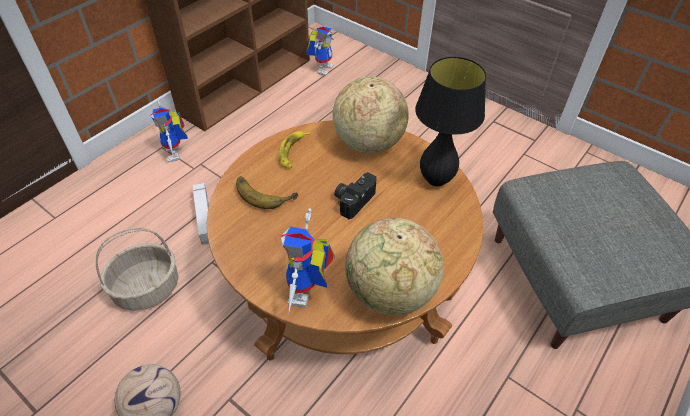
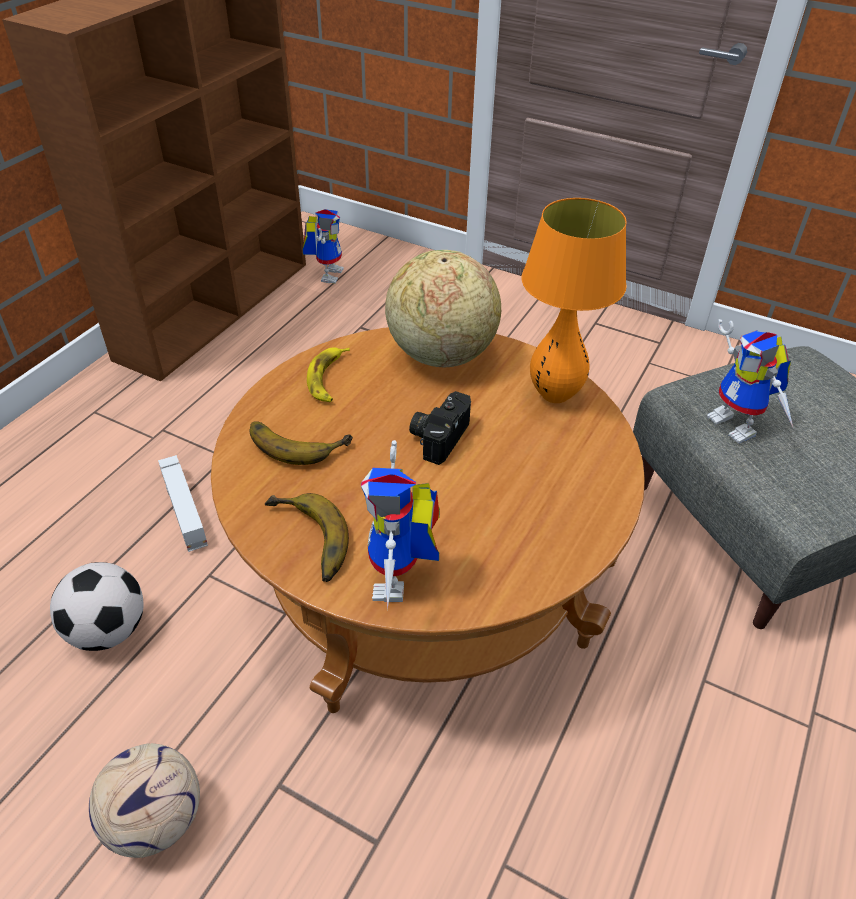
camera: 10 degrees left, 5 degrees down
(147, 288) = (108, 630): basket -> football
(177, 154) = (121, 419): toy robot -> toy robot (739, 426)
(255, 260) = (304, 542): none -> banana
(389, 292) = (528, 562): globe -> none
(435, 180) = (554, 395): black table lamp -> orange table lamp

